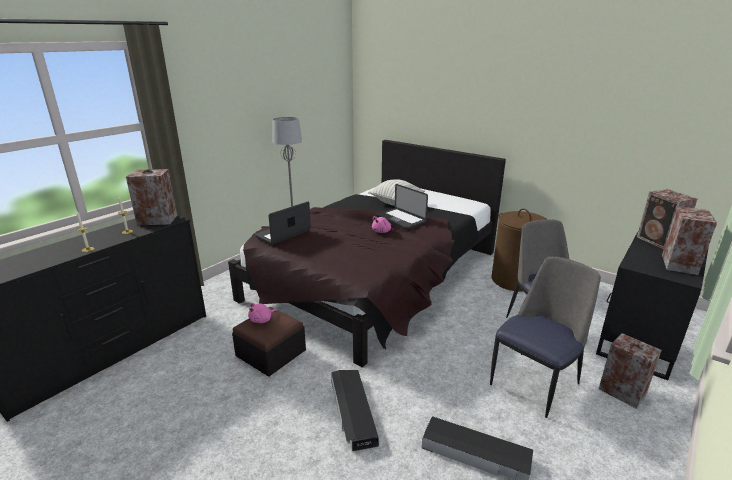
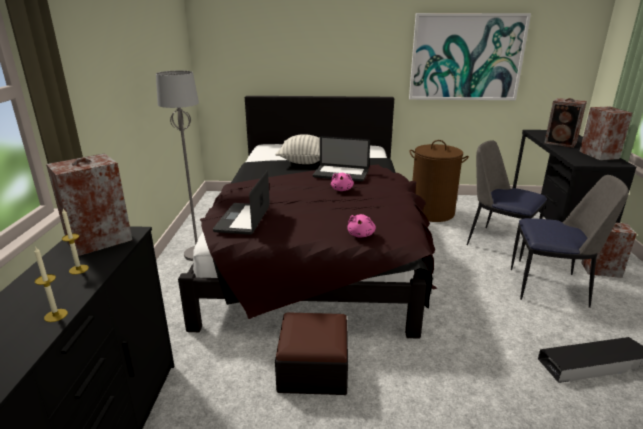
camera: 35 degrees left, 0 degrees up
(262, 320) = (303, 330): pink plush toy -> pink plush toy (361, 234)
(352, 412) = (468, 384): black storage box -> none
(535, 382) = (550, 287): chair -> chair turned 90 degrees clockwise
(586, 129) = (466, 57): none -> picture

